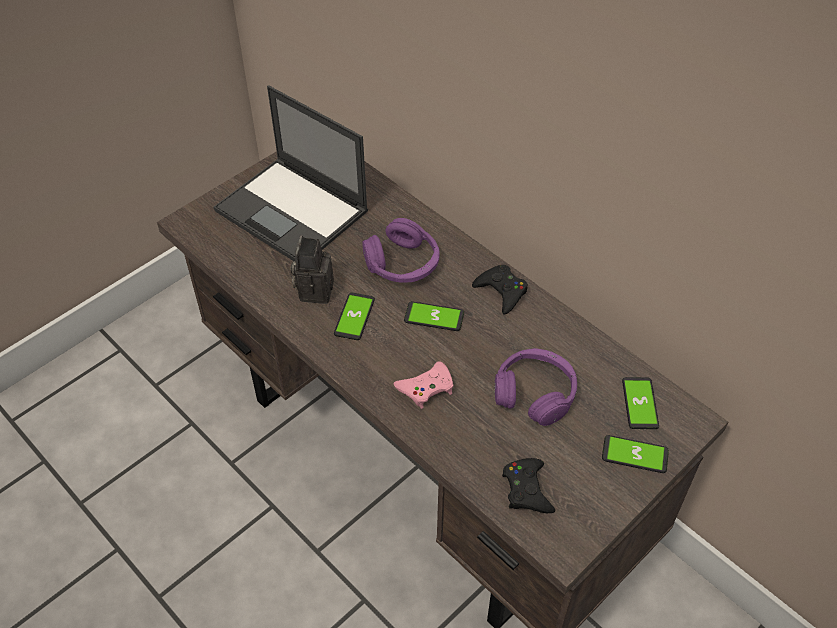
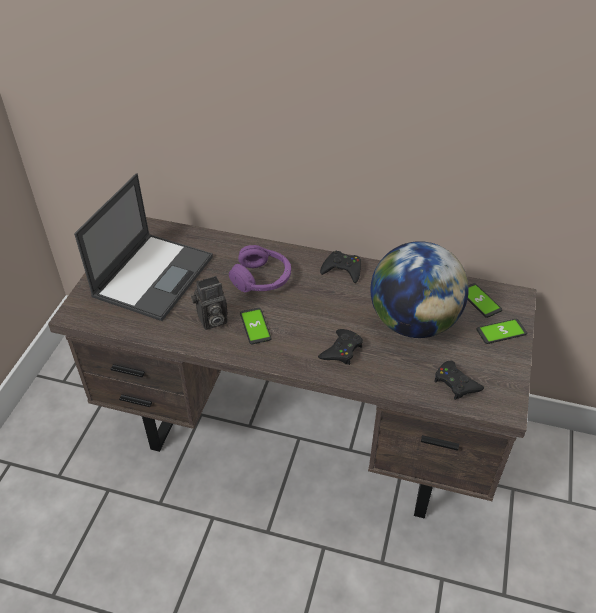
camera: 30 degrees left, 5 degrees down
(293, 211) = (154, 275): laptop -> laptop turned 75 degrees counterclockwise
(314, 289) = (211, 320): camera -> camera turned 90 degrees counterclockwise
(426, 388) = (341, 350): pink game controller -> black game controller
(434, 317) = (310, 304): phone -> none
(535, 393) = (413, 322): purple headphones -> globe

